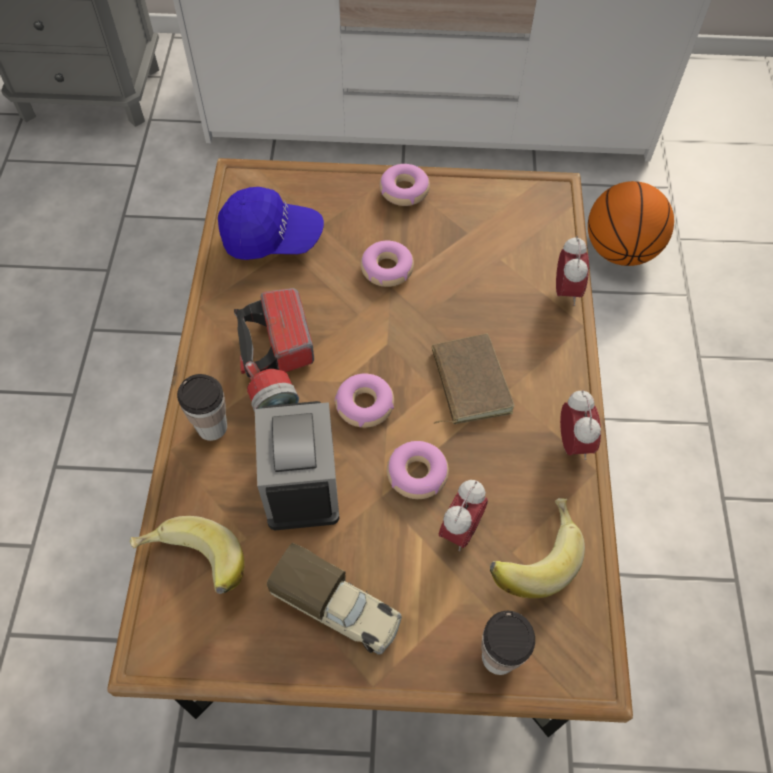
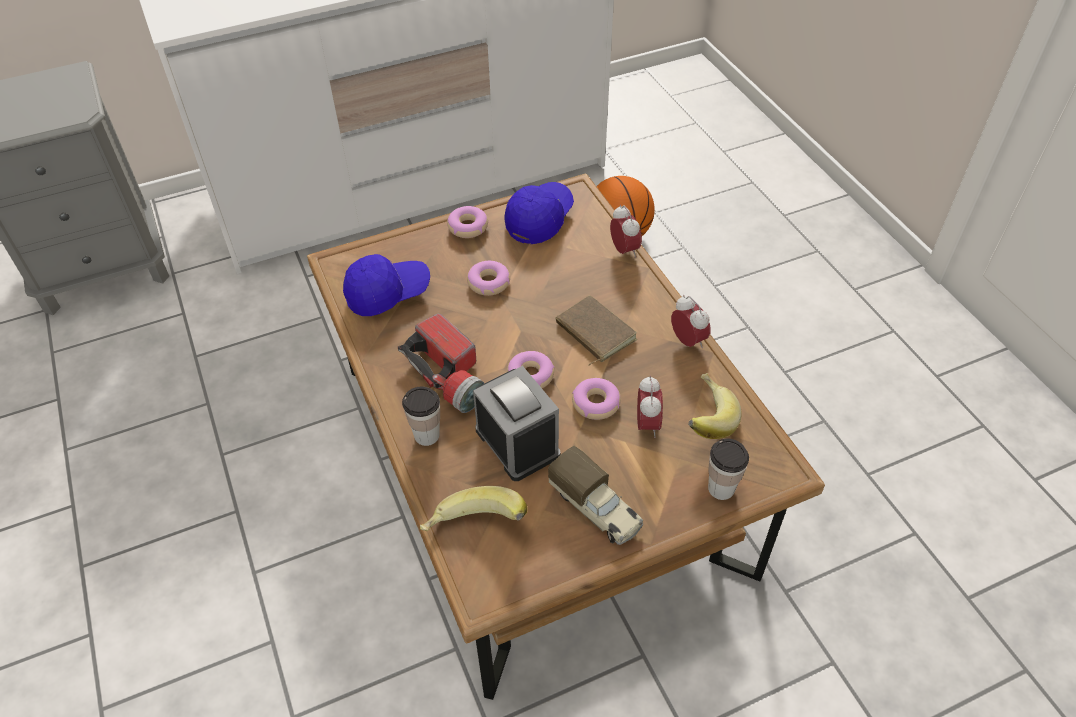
camera: 25 degrees left, 10 degrees down
(338, 608) = (596, 508): toy truck -> toy truck turned 45 degrees clockwise
(490, 212) = (539, 219): none -> blue cap

